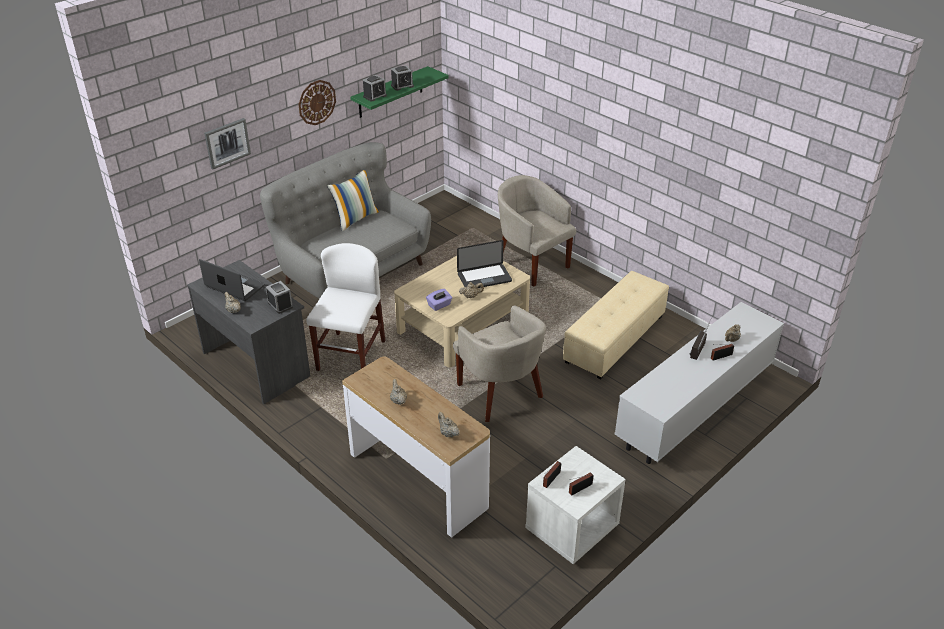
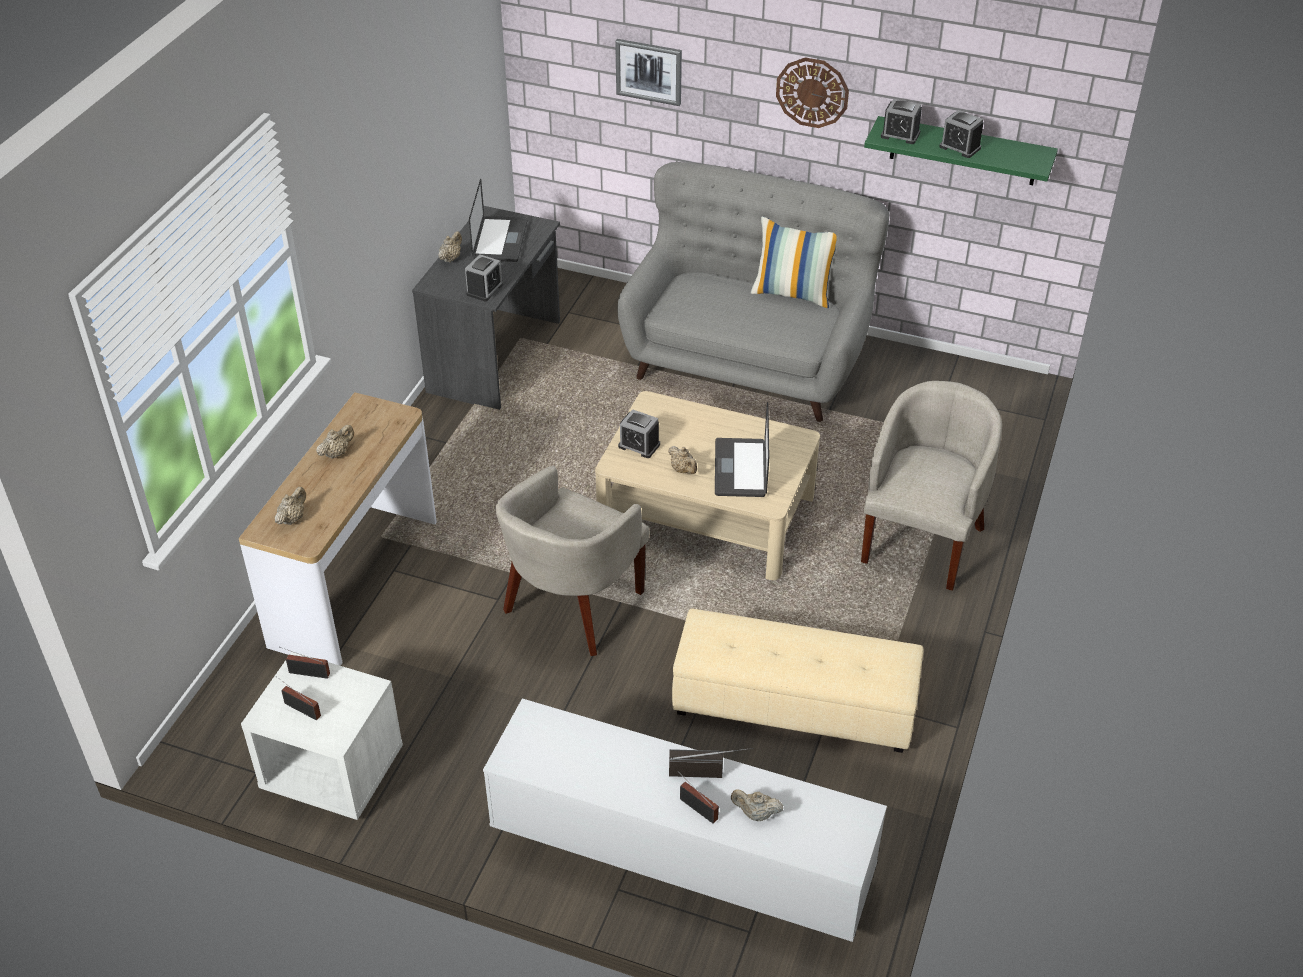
camera: 65 degrees right, 5 degrees up
(351, 356) = (563, 430): white chair -> none
(439, 305) = (639, 445): purple tissue box -> alarm clock
(484, 278) = (740, 469): laptop -> laptop turned 45 degrees clockwise

